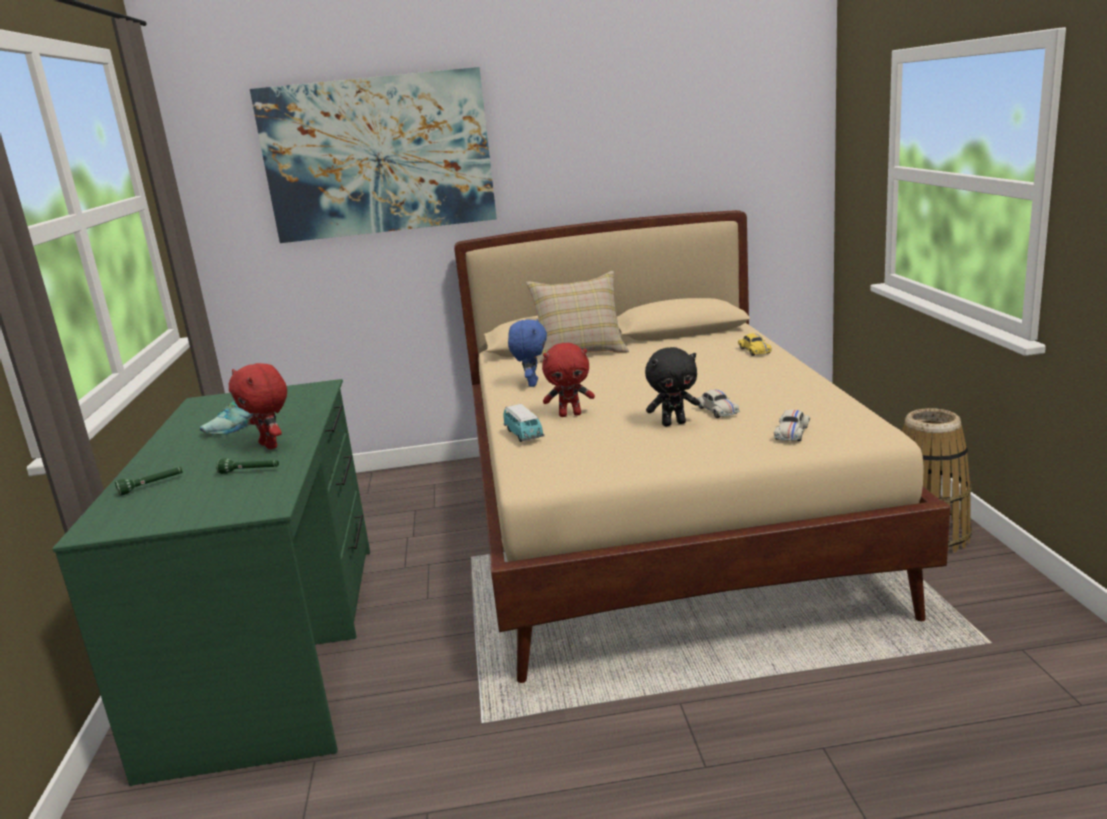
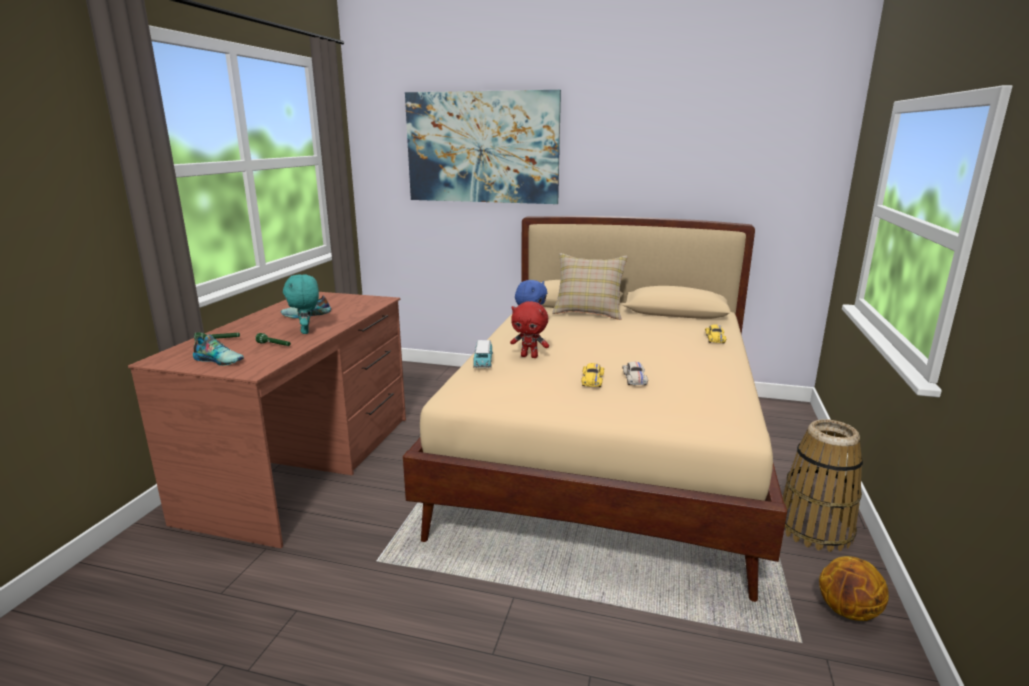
camera: 20 degrees right, 0 degrees up
(194, 507) = (220, 360): none -> shoe
(270, 445) = (306, 331): red plush toy -> turquoise plush toy
(275, 646) = (306, 465): green desk -> brown desk
(674, 423) = (592, 381): black plush toy -> yellow toy car
(791, 433) = (670, 411): white toy car -> none
(1009, 601) = (848, 611): none -> basketball

